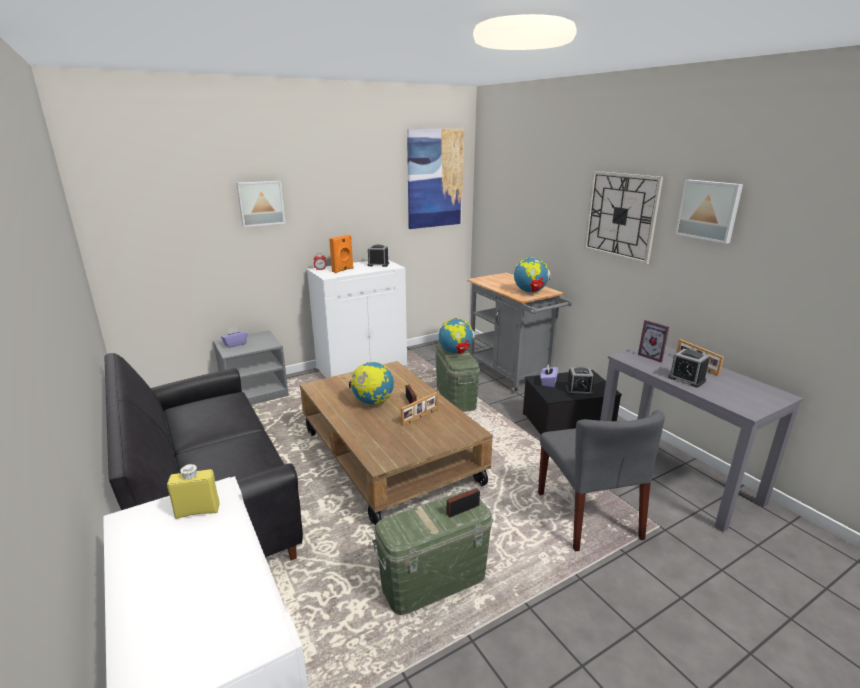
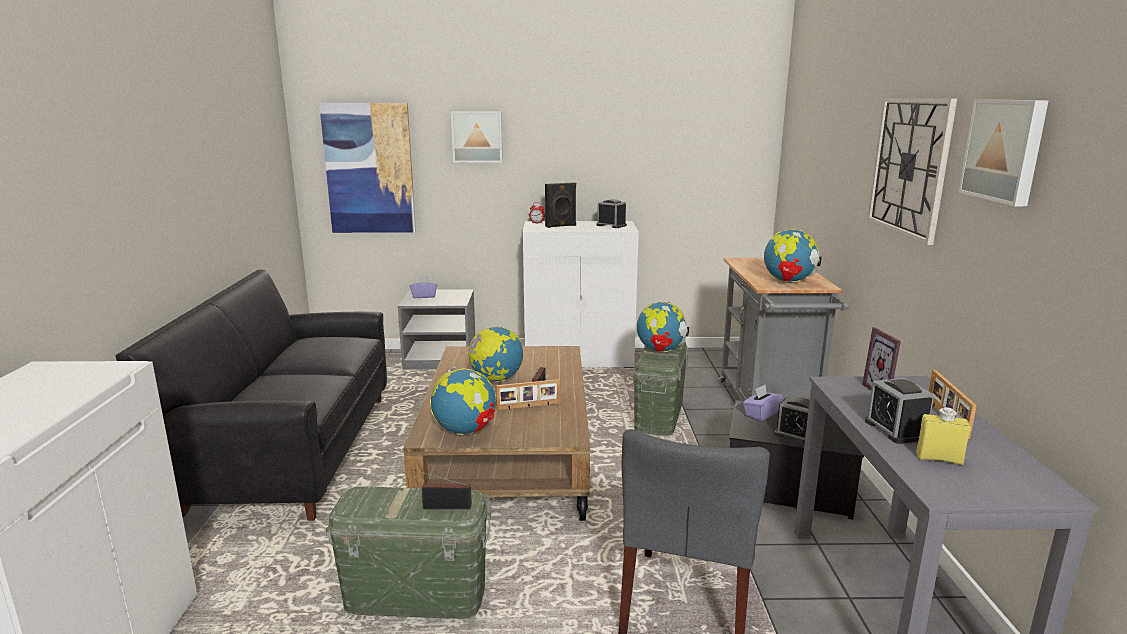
camera: 30 degrees right, 5 degrees down
(197, 511) = (84, 375): yellow bottle -> yellow bottle (939, 459)
(343, 270) = (561, 226): orange speaker -> black speaker
(401, 449) = (465, 431): none -> globe
(434, 179) = (717, 119): picture -> picture (369, 169)

